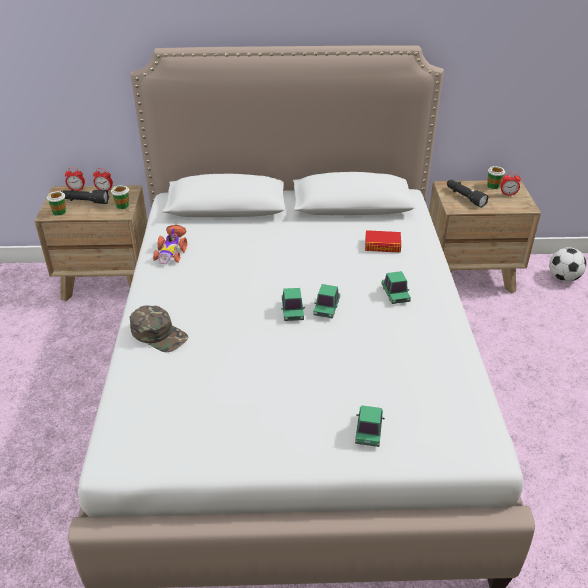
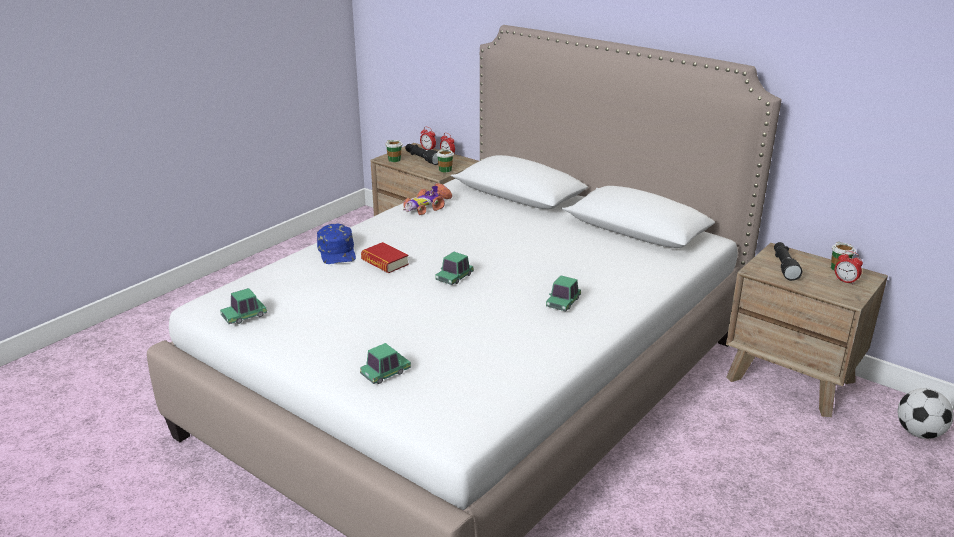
camera: 40 degrees right, 10 degrees down
(159, 334) = (337, 251): green cap -> blue cap
(326, 308) = (486, 287): toy car -> toy car (244, 316)
(382, 245) = (613, 266): book -> book (385, 262)

